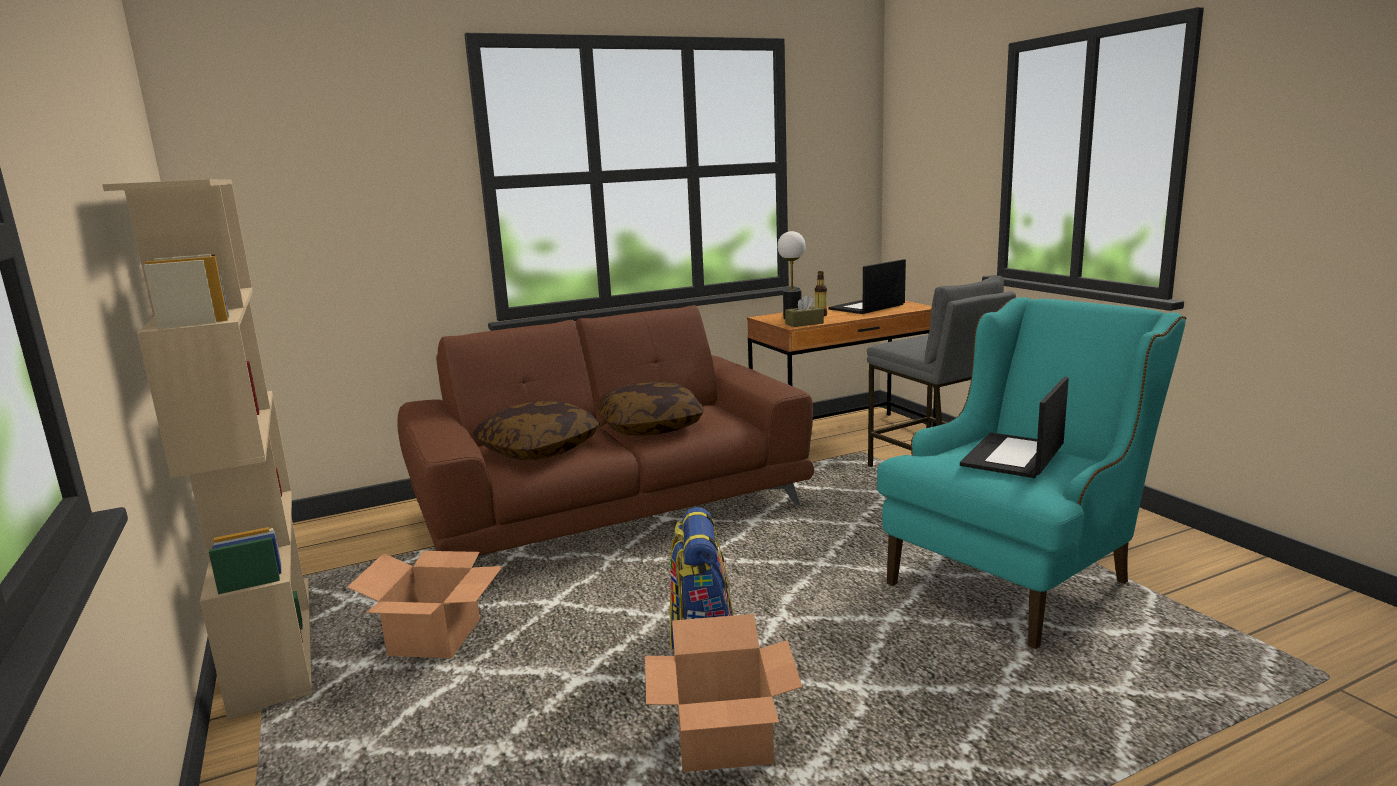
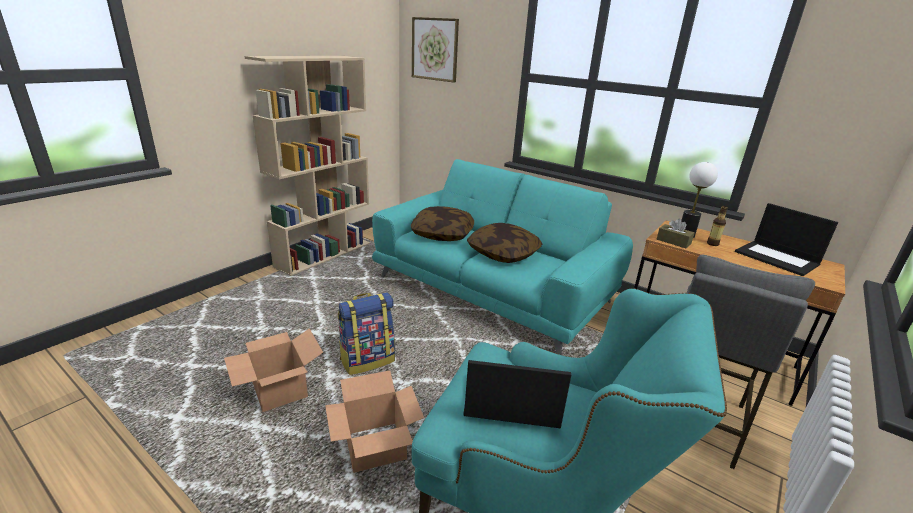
camera: 60 degrees right, 10 degrees up
(274, 161) = (435, 49): none -> picture
(435, 638) = (339, 286): cardboard box -> cardboard box (376, 447)
(611, 508) = (493, 290): brown sofa -> turquoise sofa
(867, 307) = (777, 258): laptop -> laptop turned 150 degrees counterclockwise

